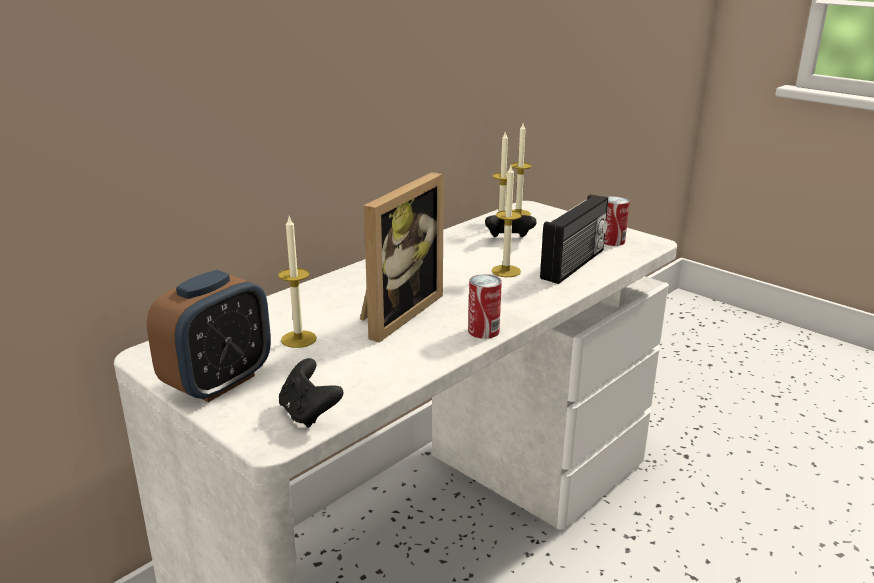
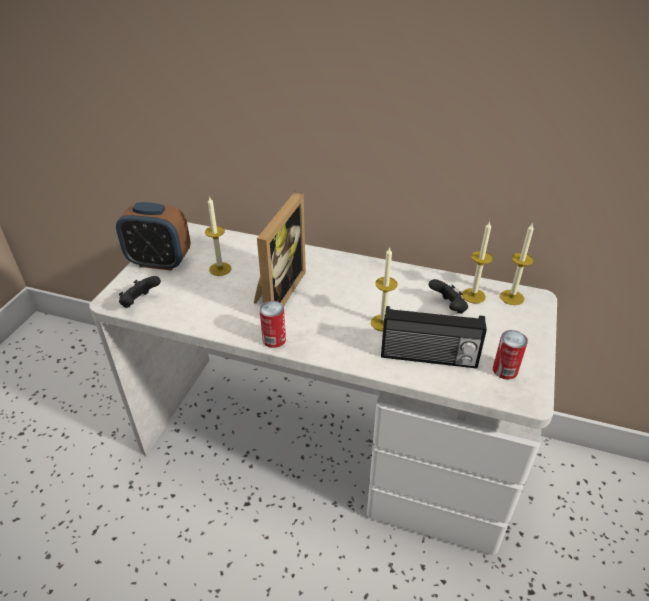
camera: 65 degrees right, 15 degrees up
(395, 313) = (276, 293): picture frame -> picture frame turned 75 degrees counterclockwise

